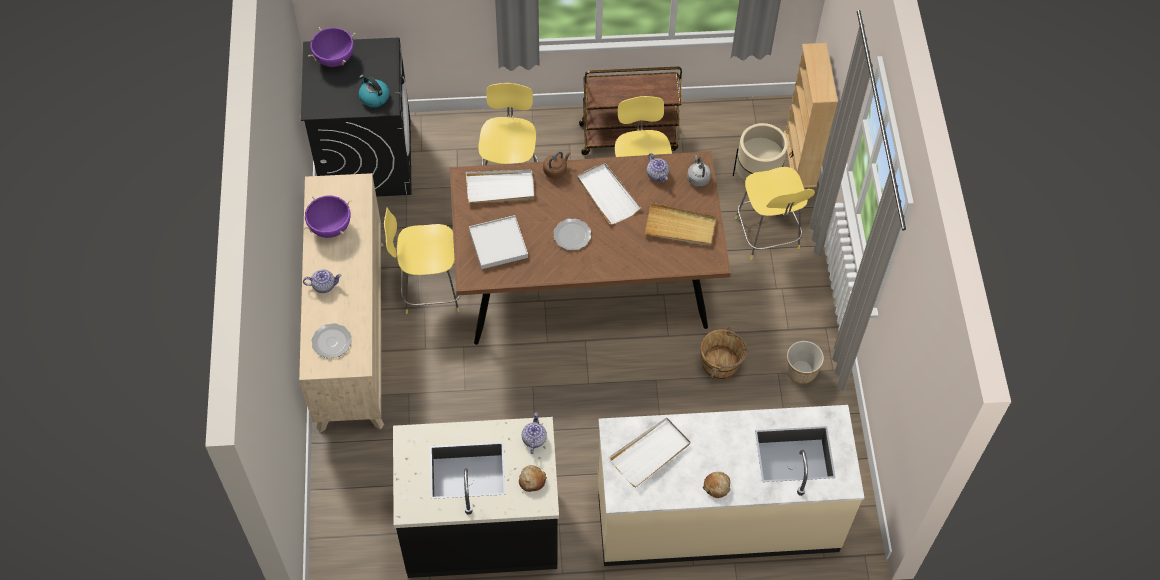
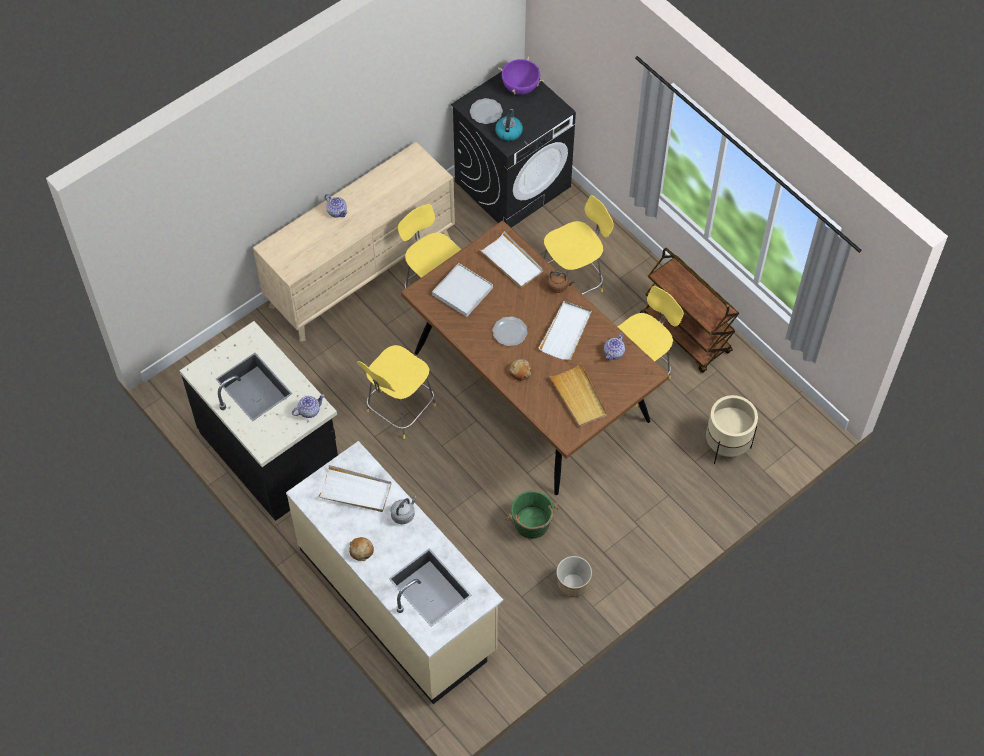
camera: 55 degrees right, 0 degrees up
(330, 228) = (386, 184): purple cooking pot -> none
(332, 341) = (297, 245): plate -> plate (486, 112)
(532, 480) = (275, 430): bread -> bread (520, 371)
(698, 178) = (635, 381): grey kettle -> grey kettle (404, 514)
(721, 364) = (532, 524): brown bucket -> green bucket
(767, 235) = (679, 486): yellow stool -> yellow stool (399, 410)
(800, 159) = (775, 465): beige bookcase -> none

